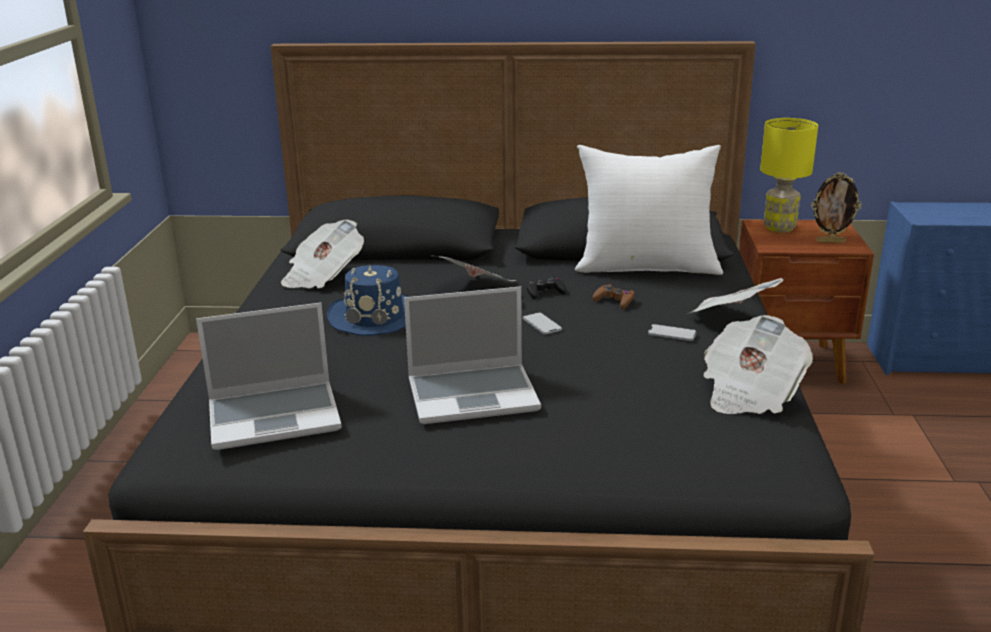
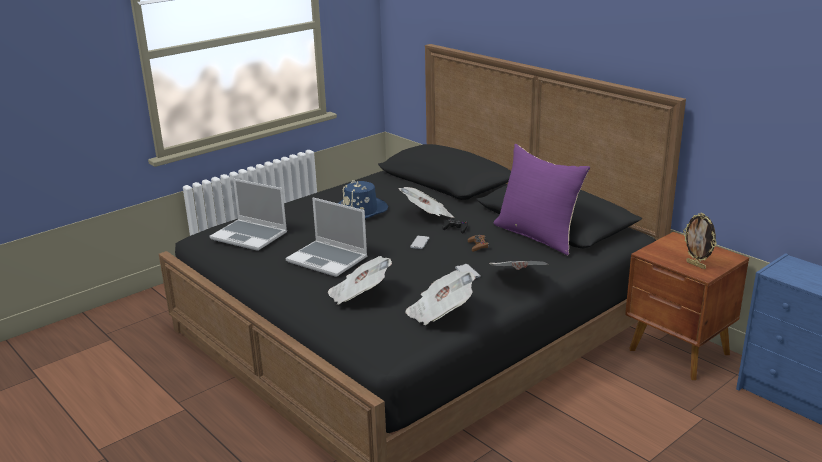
camera: 45 degrees right, 0 degrees up
(323, 276) = (379, 184): newspaper -> newspaper (359, 295)
(647, 266) = (538, 235): white pillow -> purple pillow
(779, 228) = (683, 245): yellow table lamp -> none

